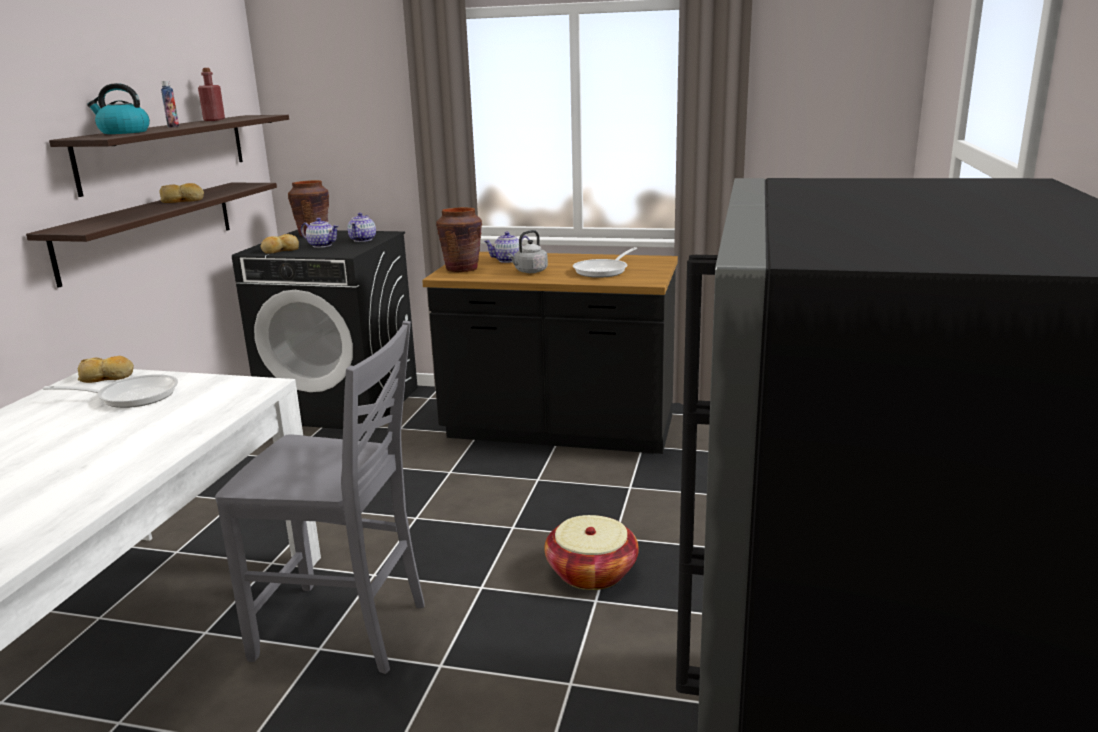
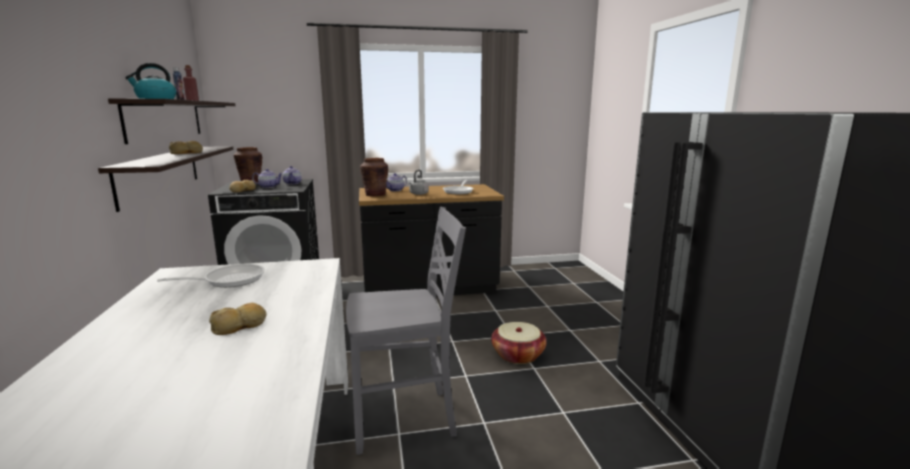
camera: 25 degrees left, 5 degrees down
(107, 377) = (188, 272): bread -> bread (240, 326)

